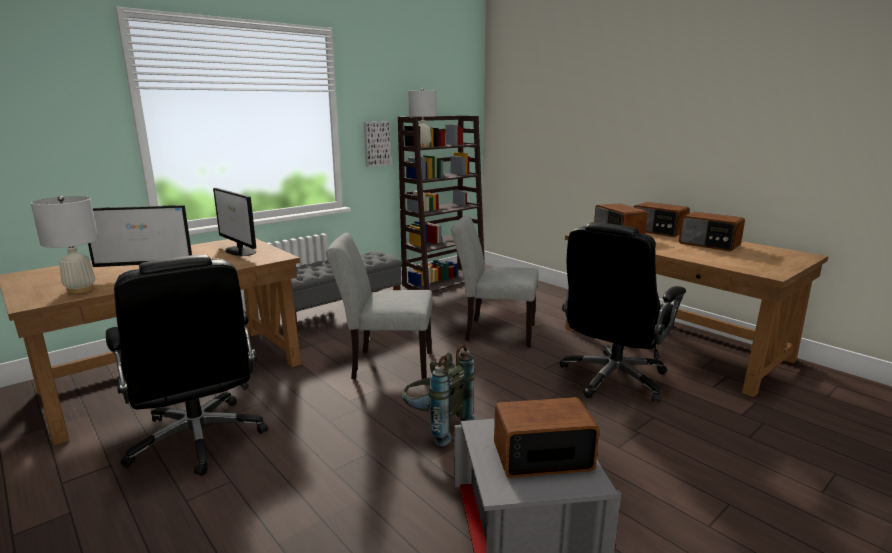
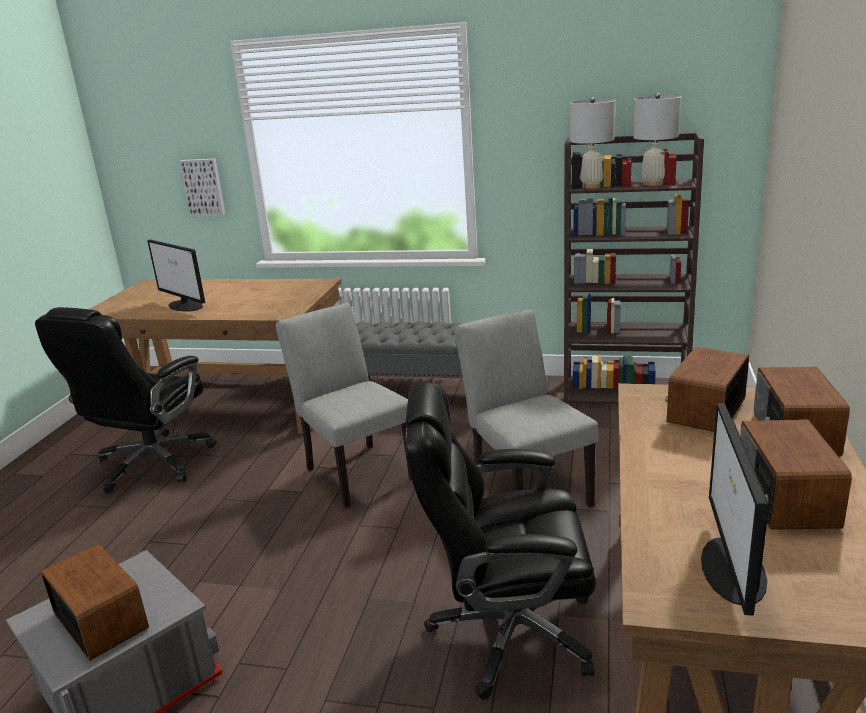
camera: 55 degrees right, 5 degrees up
(80, 289) = (132, 309): white table lamp -> white table lamp (653, 183)
(240, 251) = (285, 297): monitor -> monitor (732, 571)
(376, 143) = (534, 176): picture -> picture (204, 187)
(435, 427) = (260, 556): grey backpack -> none

